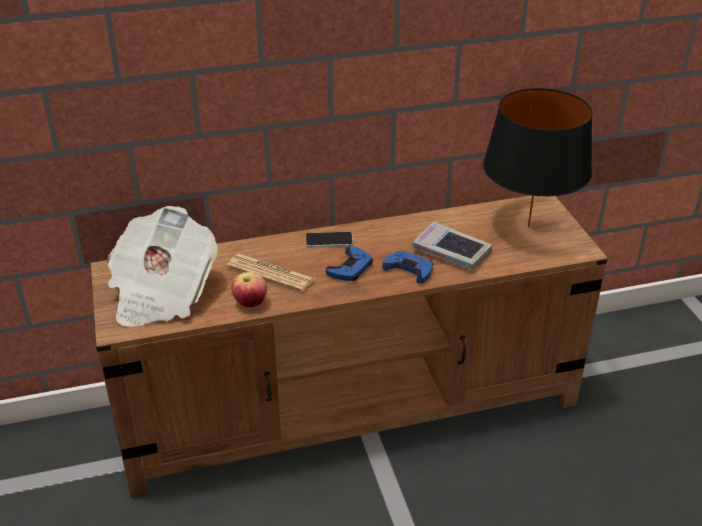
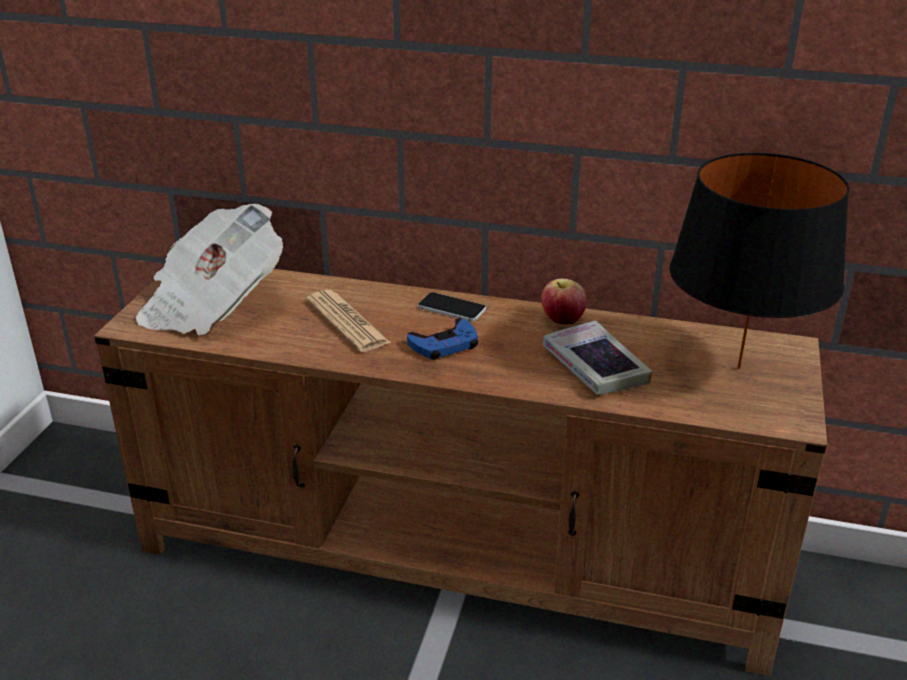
camera: 30 degrees right, 5 degrees down
(250, 303) = (290, 345): apple -> apple (562, 320)
(409, 269) = (517, 369): blue game controller -> none

